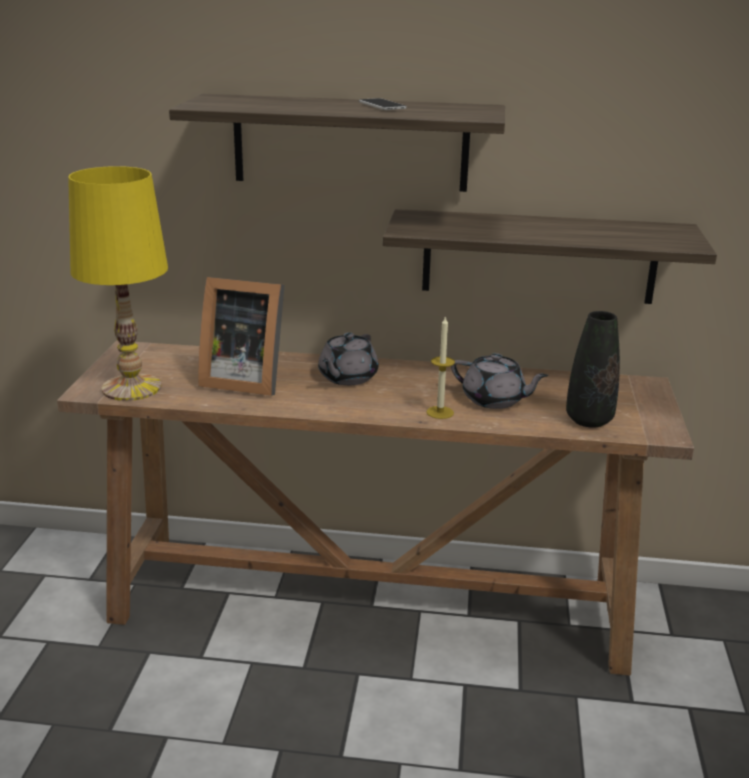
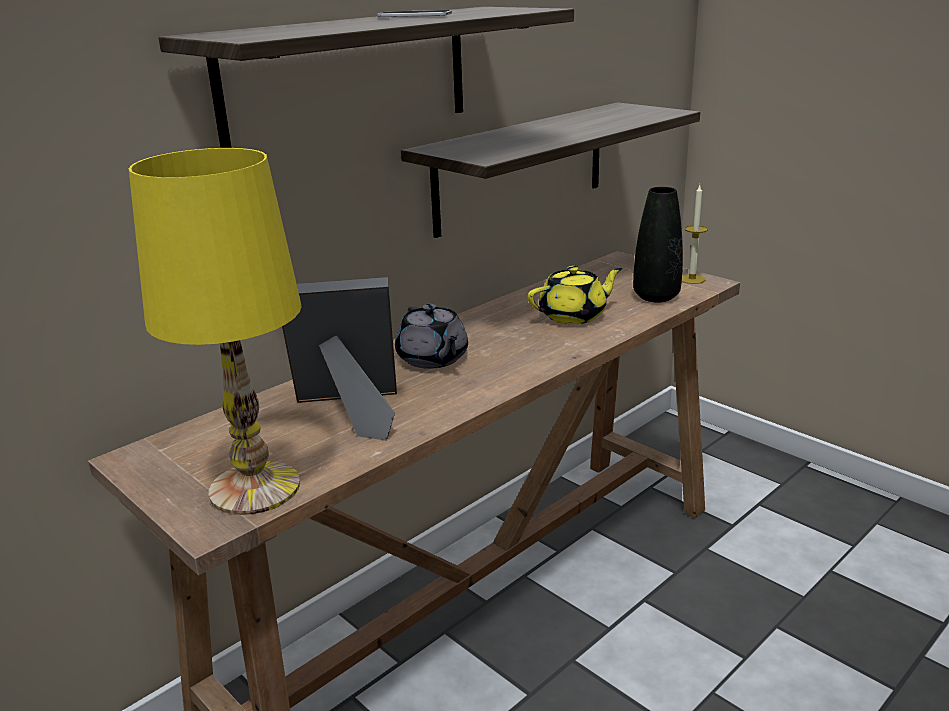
camera: 50 degrees left, 0 degrees up
(243, 380) = (351, 412): picture frame -> picture frame turned 150 degrees counterclockwise
(440, 412) = (567, 343): candle -> candle (692, 279)
(494, 400) = (574, 315): grey teapot -> yellow teapot

